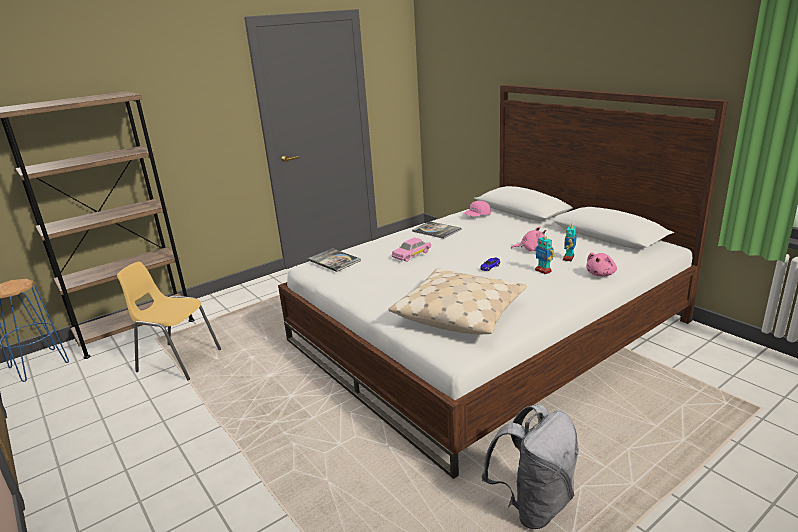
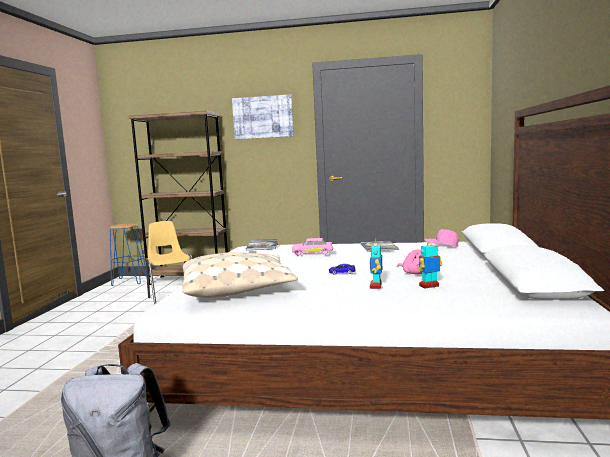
camera: 45 degrees right, 15 degrees down
(191, 92) = (263, 117): none -> picture
(601, 274) = (422, 303): pink plush toy -> none

